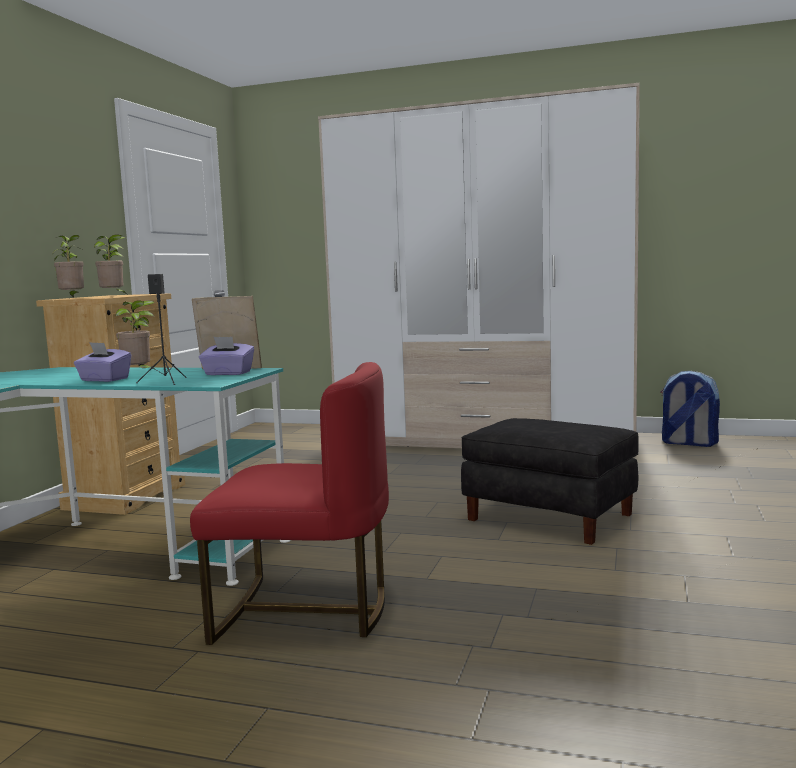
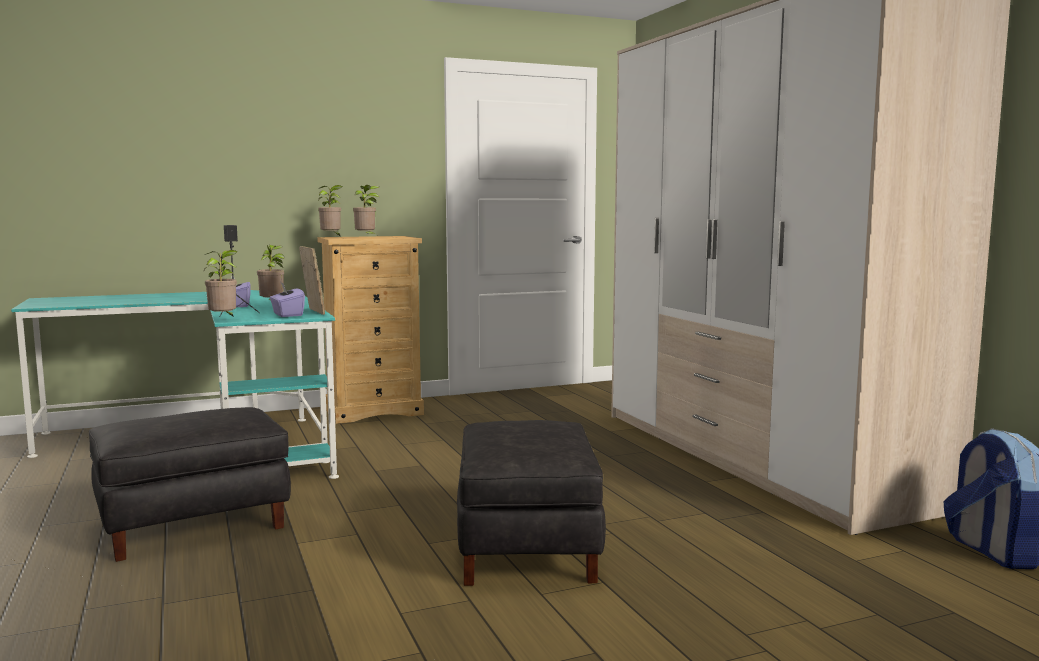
camera: 50 degrees right, 0 degrees up
(205, 384) = (224, 320): none -> potted plant
(304, 611) = (192, 525): red chair -> black ottoman

